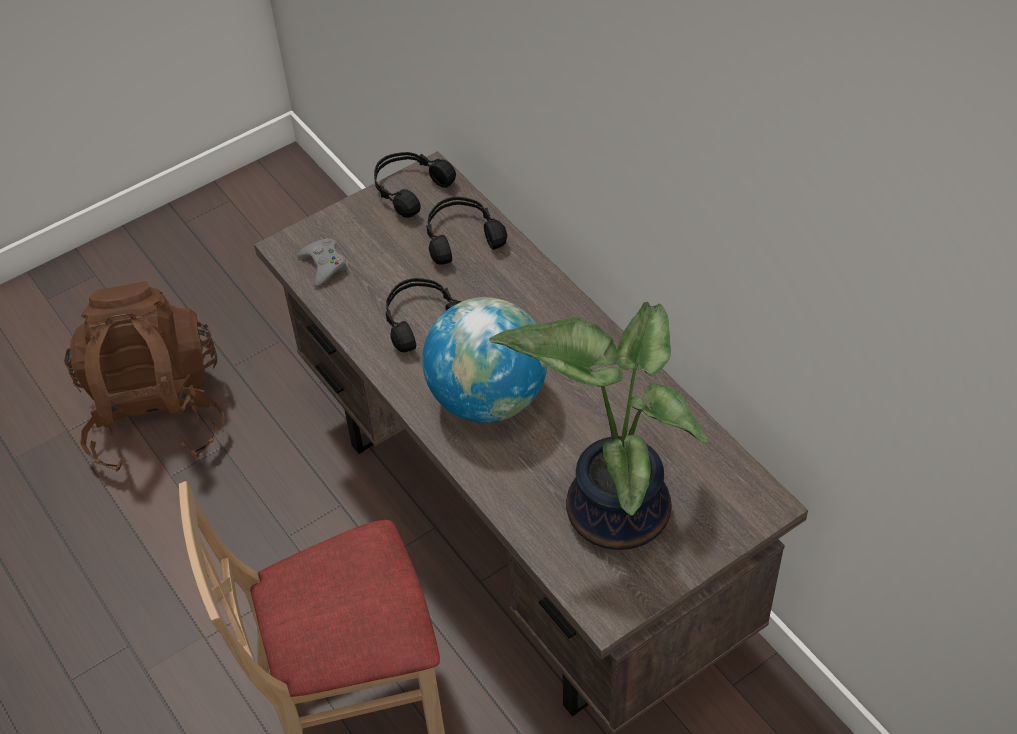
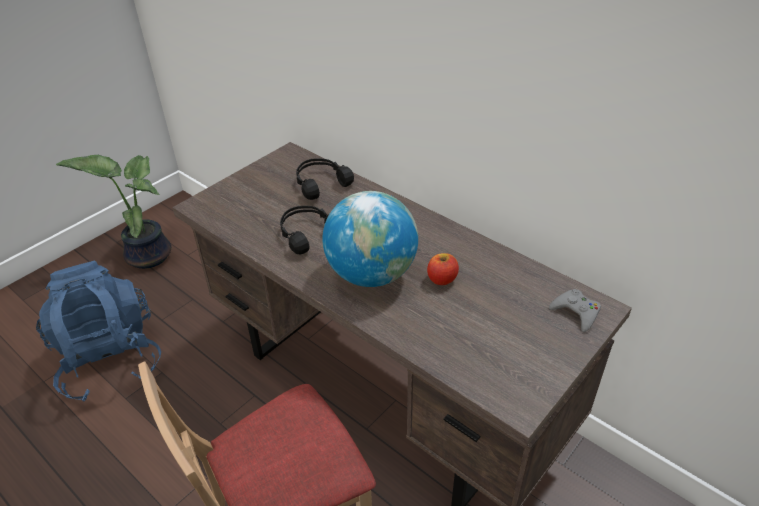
camera: 15 degrees left, 10 degrees down
(156, 414) = (110, 359): brown backpack -> blue backpack
(323, 265) = (227, 212): grey game controller -> grey game controller (576, 312)
(409, 189) = (276, 163): black headphones -> none
(576, 422) = (442, 279): none -> apple
(613, 507) = (492, 330): potted plant -> potted plant (147, 254)

